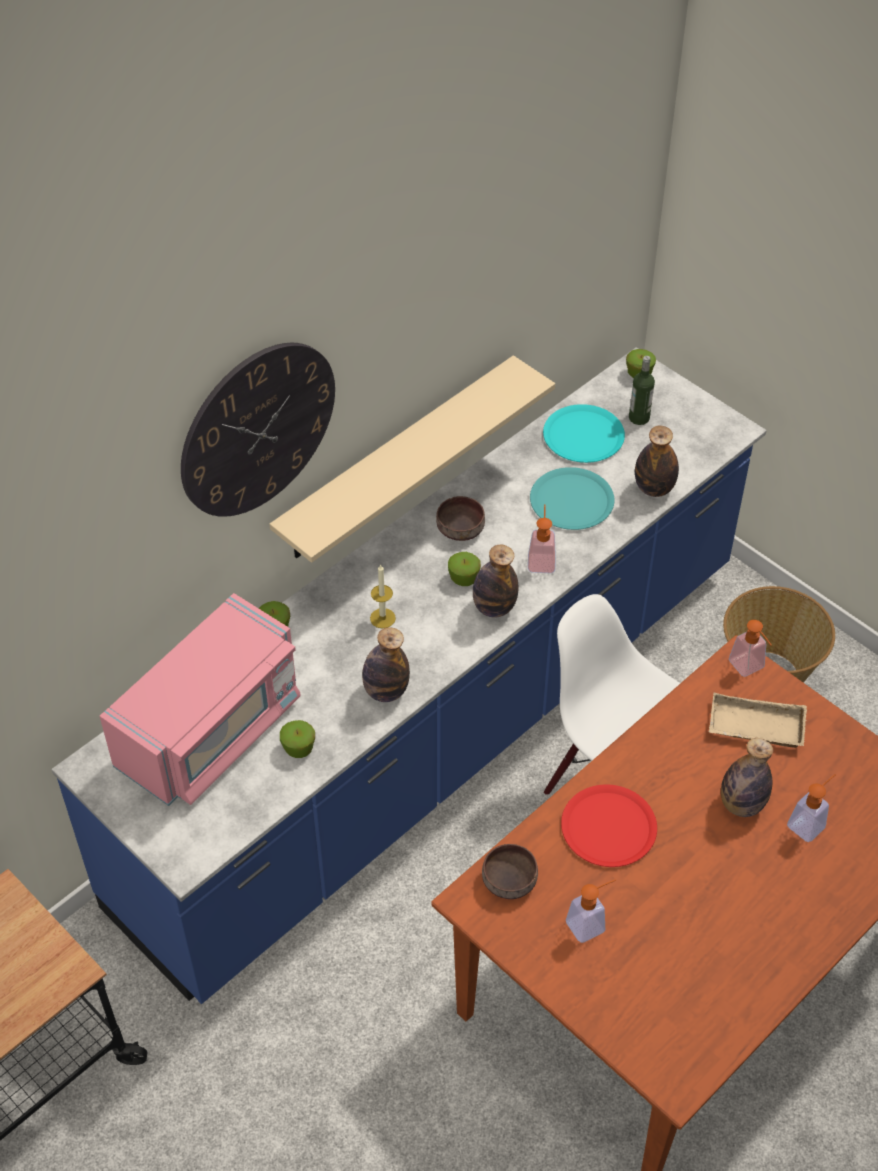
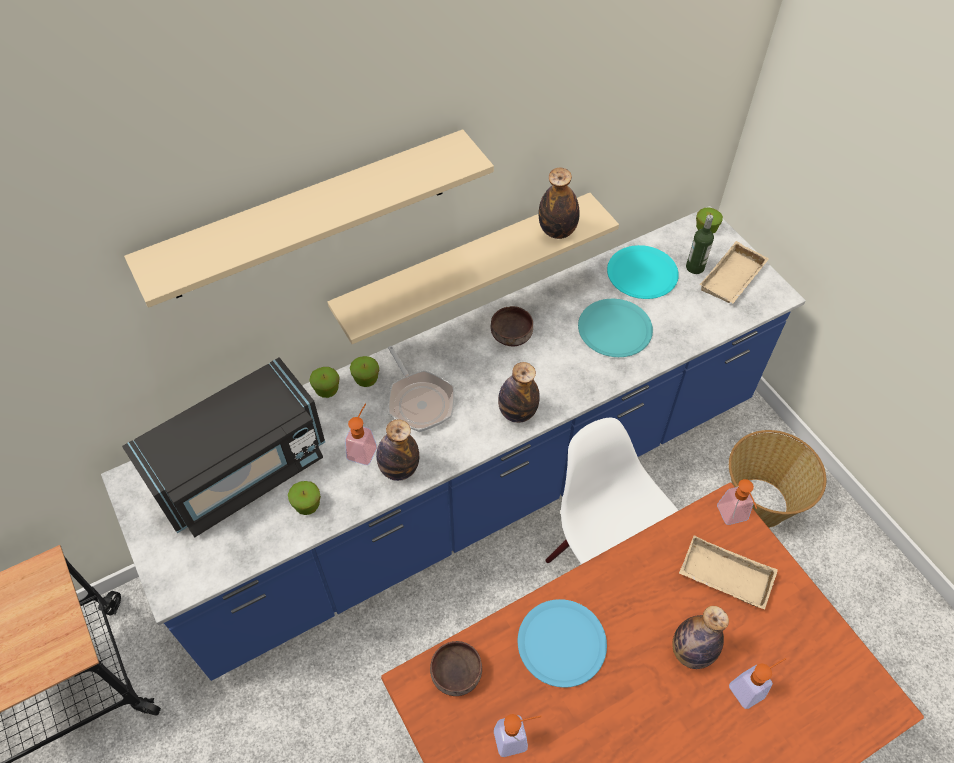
camera: 15 degrees right, 5 degrees up
(211, 730) = (241, 470): pink microwave -> black microwave
(258, 429) = (309, 216): wall clock -> beige shelf
(382, 618) = (419, 400): candle -> frying pan
(464, 578) = (500, 379): apple -> apple (366, 379)
(541, 559) = (572, 376): soap dispenser -> soap dispenser (364, 448)
(609, 827) = (562, 643): red plate -> blue plate
(654, 488) = (690, 333): bottle -> bottle (557, 231)
(684, 423) = (733, 279): none -> beige tray

